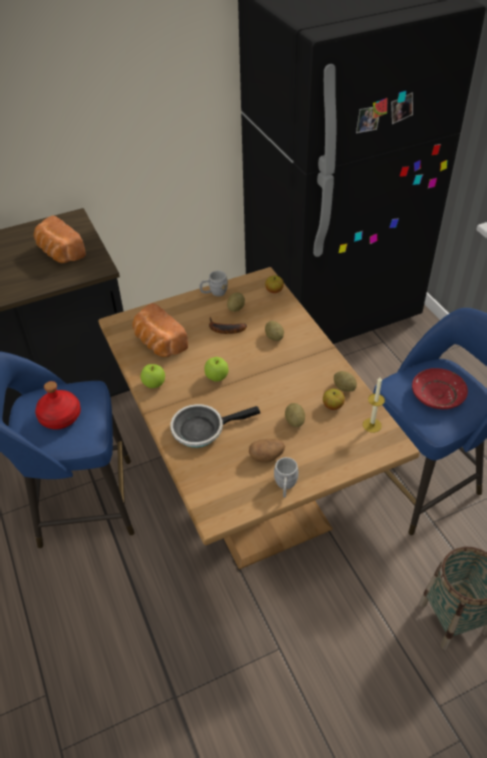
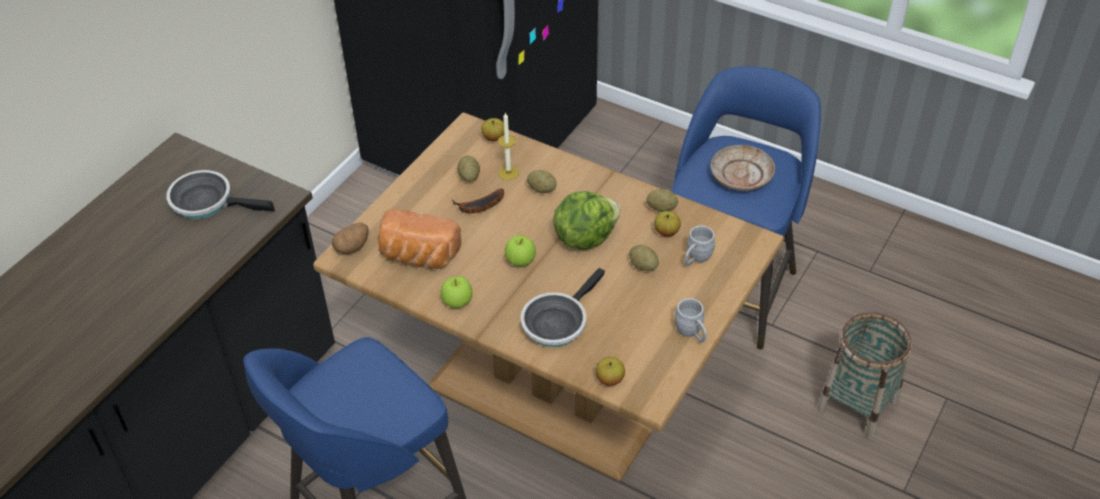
camera: 35 degrees left, 0 degrees up
(59, 253) = (207, 202): bread -> frying pan
(60, 417) = (360, 399): red bottle -> none
(199, 487) = (610, 379): none -> apple
(214, 293) = (426, 170): grey mug -> grey mug (696, 258)
(266, 456) = (648, 314): potato -> potato (352, 247)
(273, 382) = (585, 237): none -> lettuce
(372, 425) = (720, 232): candle -> candle (508, 173)
(437, 394) = (741, 175): red plate -> beige plate

